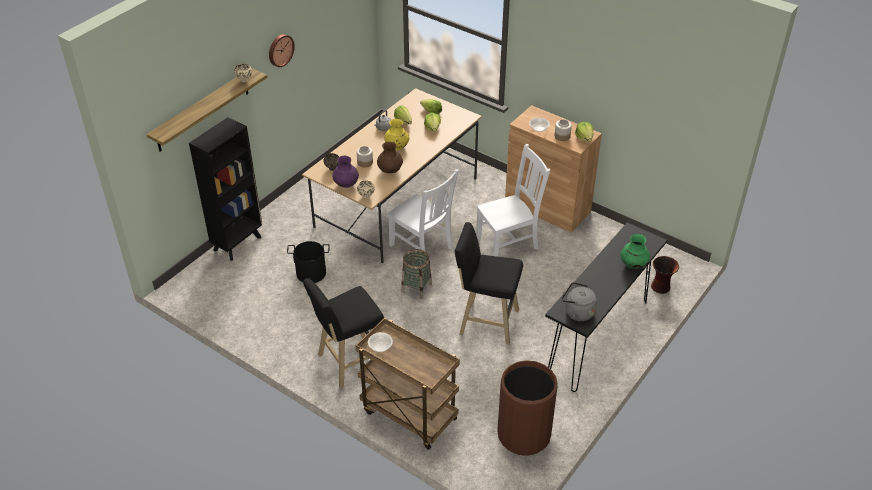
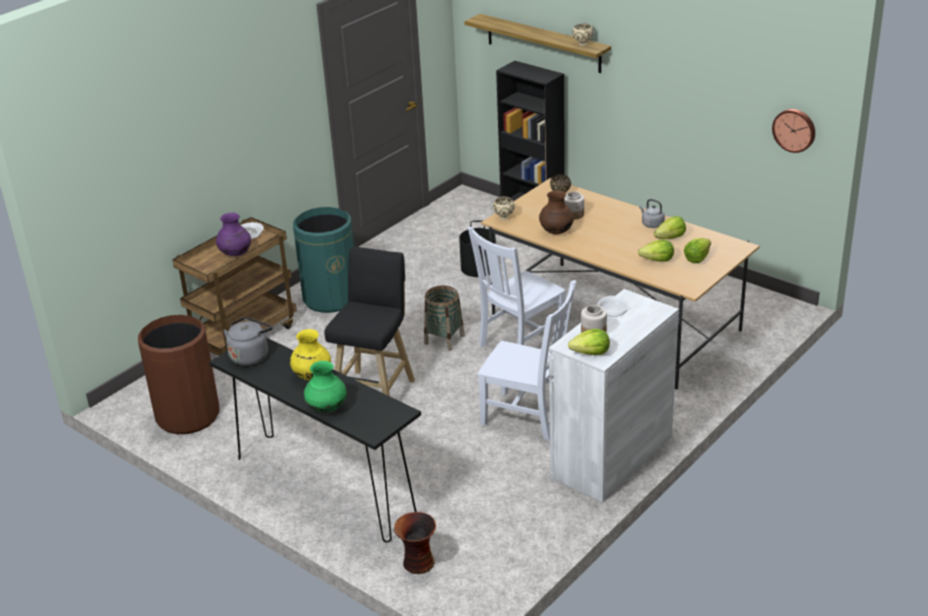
camera: 95 degrees right, 10 degrees down
(280, 50) = (655, 58): wall clock -> wall clock (794, 130)
(346, 184) = (527, 204): purple vase -> purple vase (235, 254)
(349, 362) = (331, 298): black stool -> green trash can
(397, 147) = (608, 235): yellow vase -> yellow vase (312, 376)
(509, 242) = (528, 416): white chair -> white chair turned 45 degrees counterclockwise
(547, 207) = (612, 456): brown cabinet -> white cabinet

